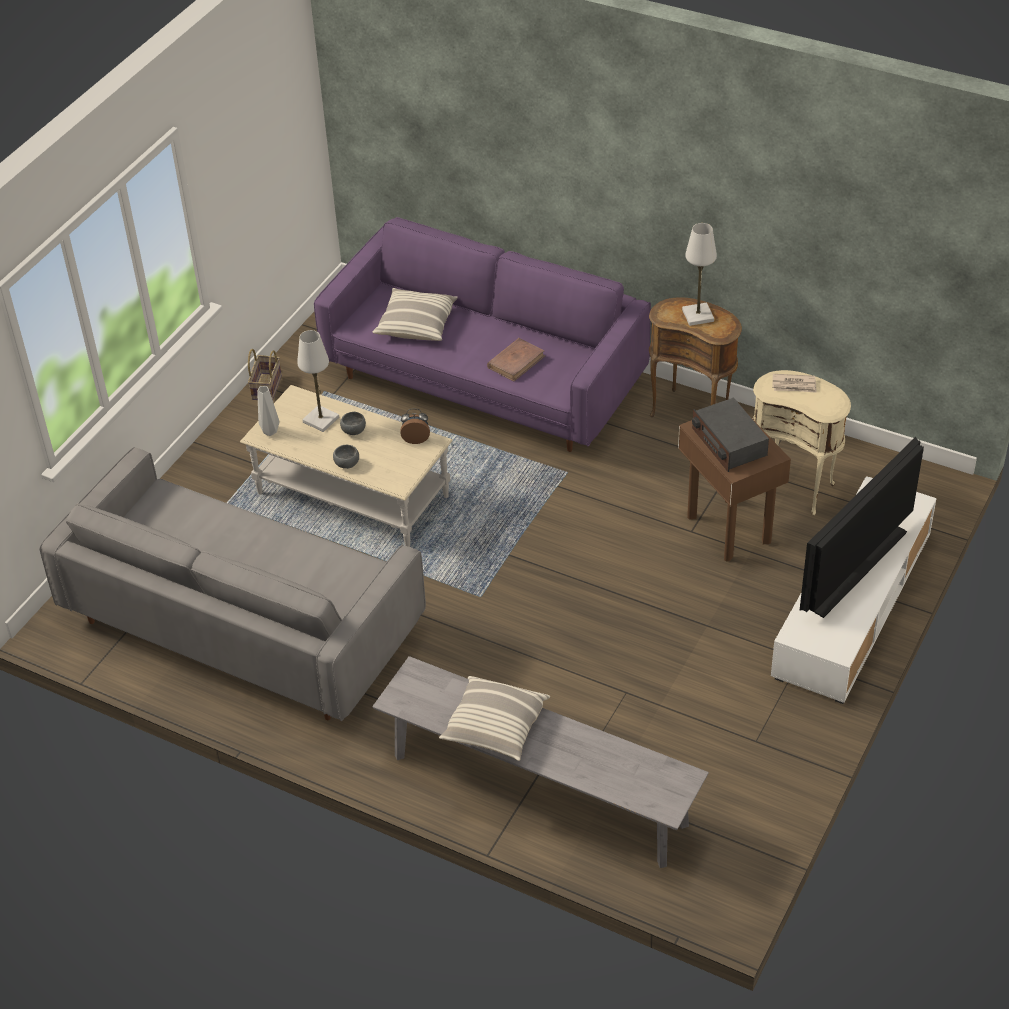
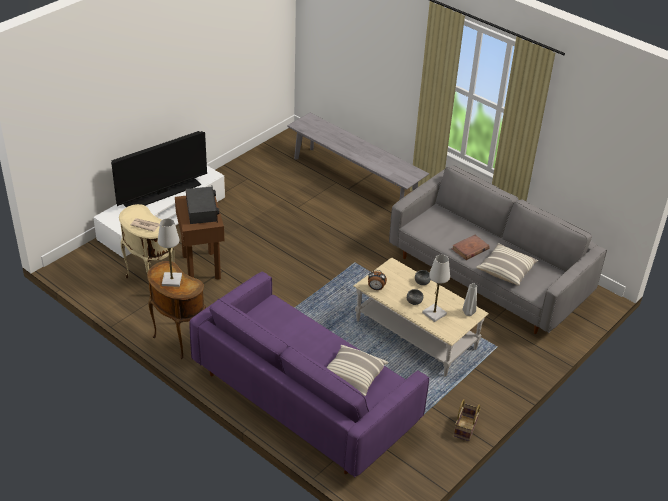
camera: 170 degrees left, 5 degrees down
(495, 728) = (373, 155): pillow -> pillow (506, 270)
(516, 362) = (293, 330): brown book -> brown book (470, 249)

